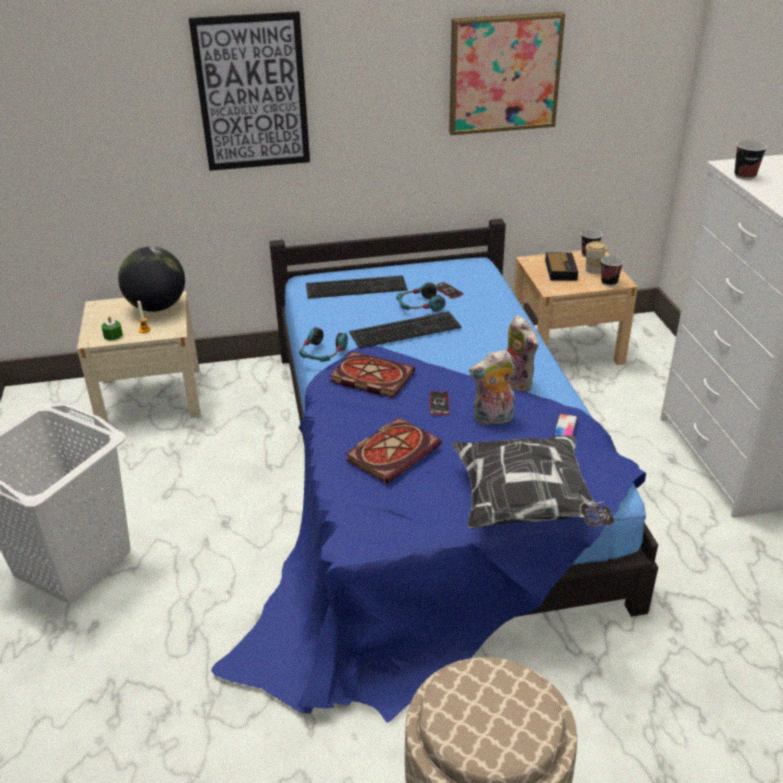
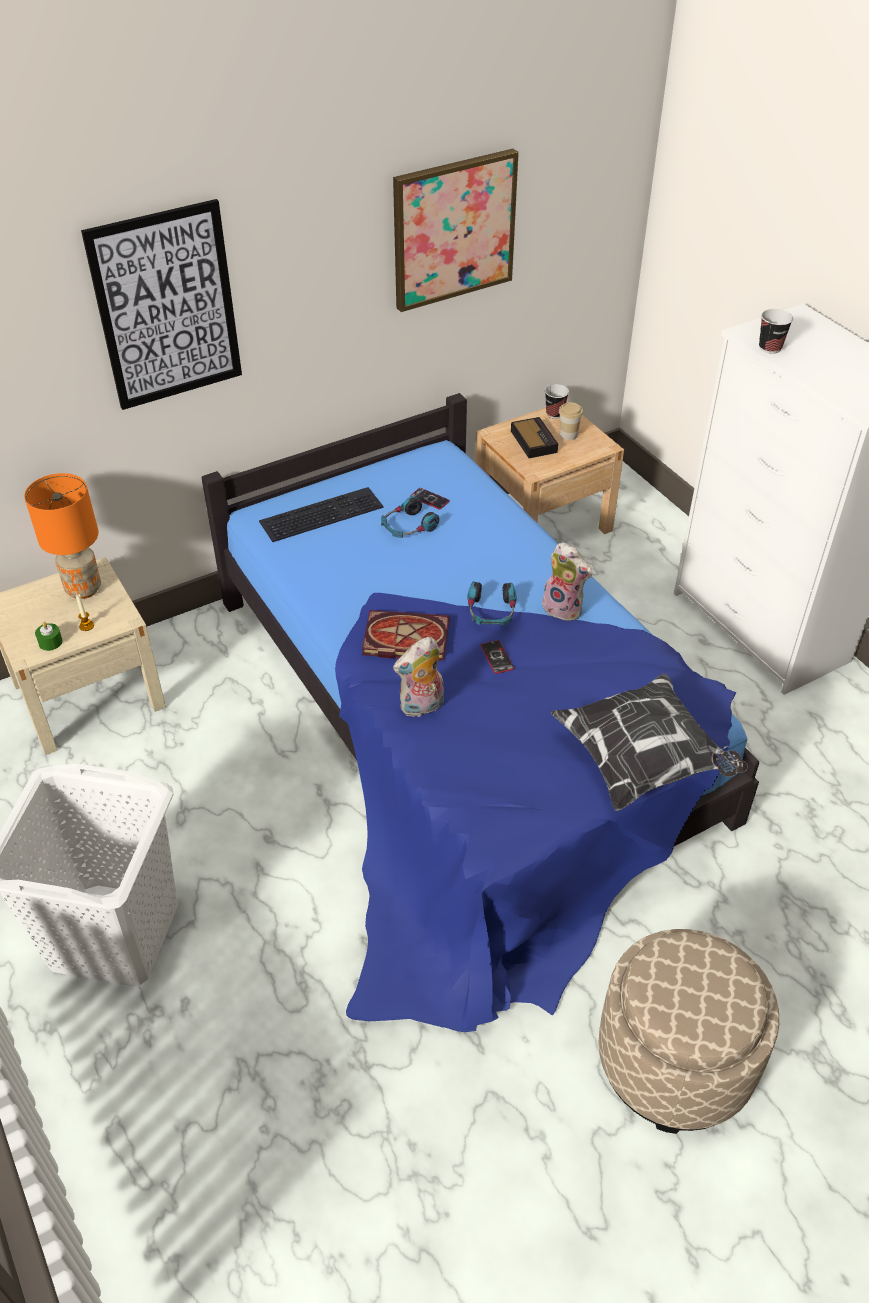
camera: 20 degrees left, 10 degrees up
(157, 307) = (83, 589): globe -> orange table lamp
(323, 353) = (333, 618): headphones -> headphones (491, 611)
(393, 451) = (480, 731): book -> none
(405, 328) = (409, 563): keyboard -> none
(492, 419) = (561, 664): plush toy -> plush toy (422, 707)
(565, 427) = (639, 657): phone -> none
(609, 282) = (592, 449): cup -> none

